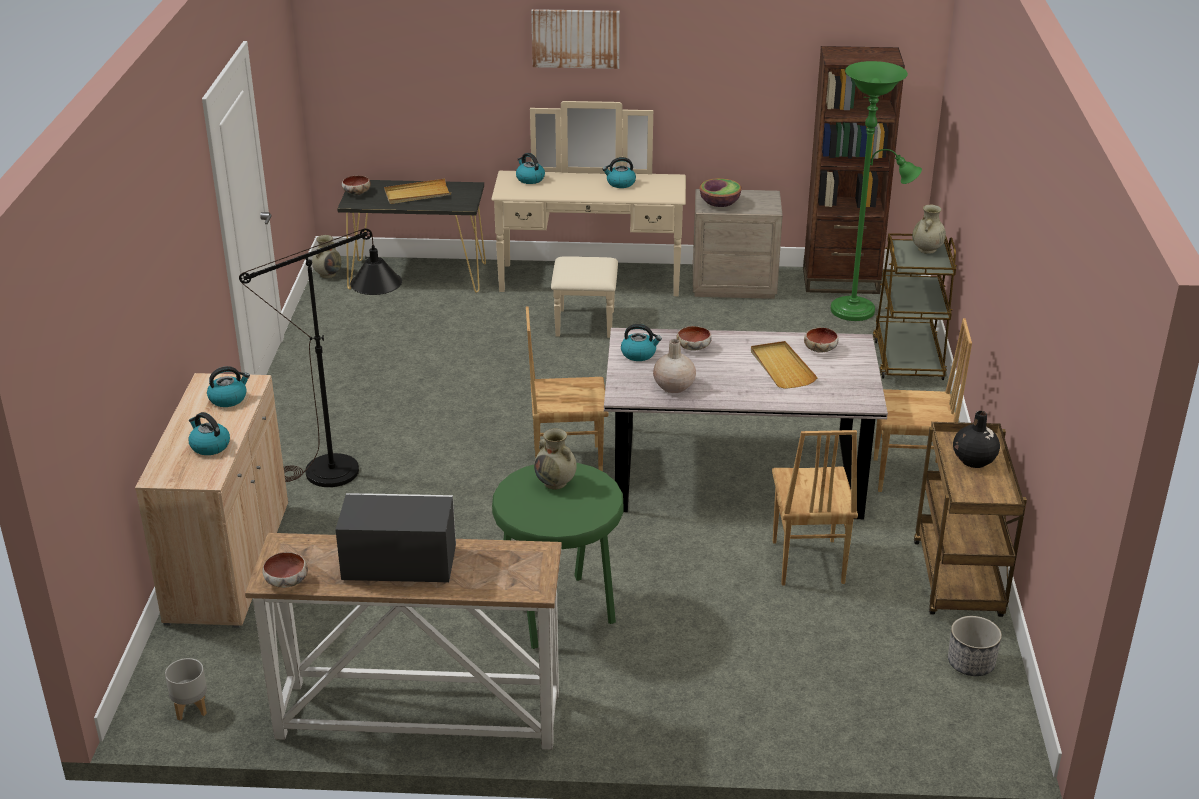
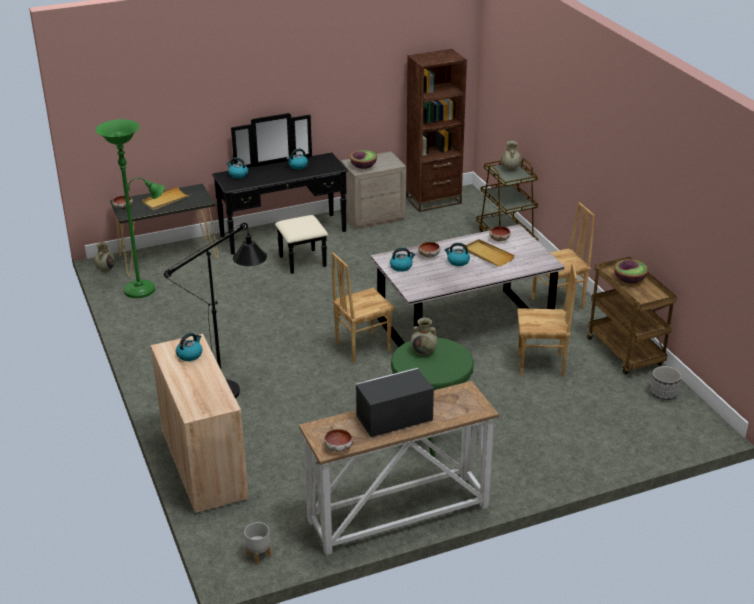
camera: 25 degrees left, 0 degrees up
(209, 446) = (207, 386): kettle -> kettle (457, 262)
(575, 38) = (256, 76): picture -> none
(590, 289) = (288, 240): beige dresser -> black dresser
(673, 386) = (438, 280): beige vase -> none
(806, 562) = (541, 366): brown chair -> brown chair turned 60 degrees counterclockwise
(858, 310) = (457, 215): green floor lamp -> green floor lamp (143, 289)
(974, 460) = (629, 280): black vase -> bowl

